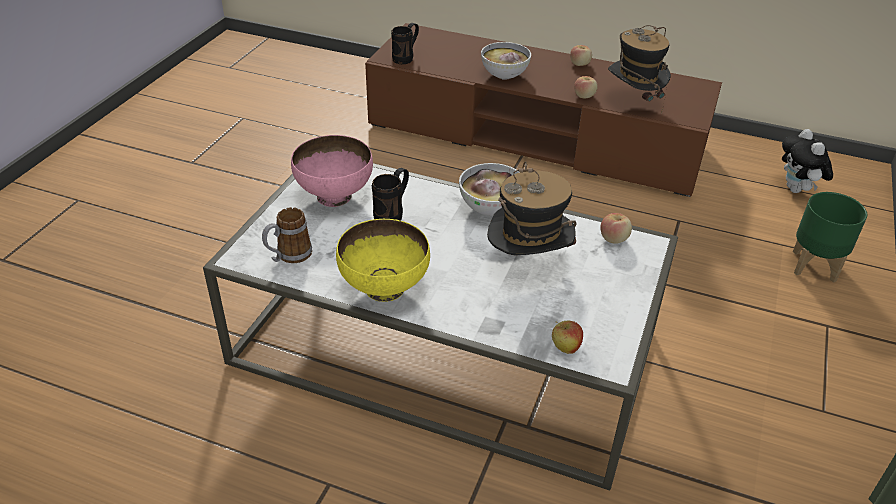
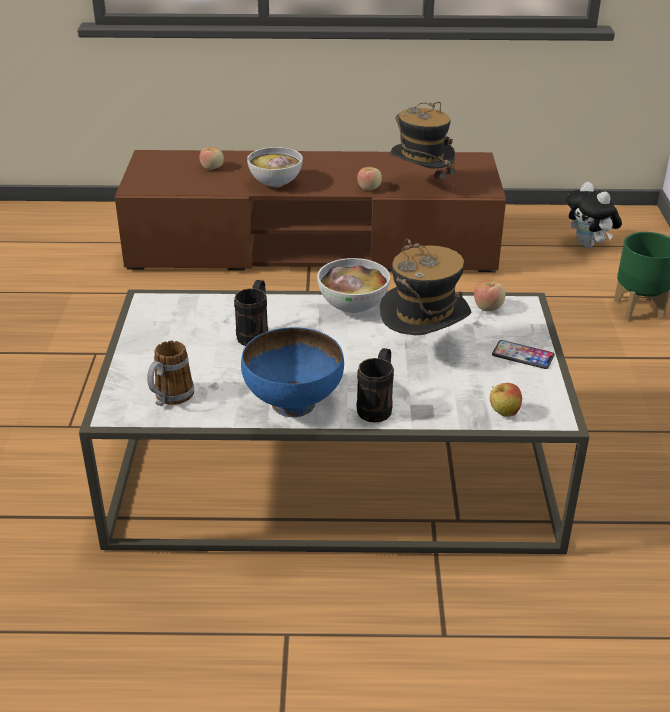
camera: 20 degrees left, 5 degrees down
(335, 197) = (182, 330): pink bowl -> none
(383, 289) = (292, 405): yellow bowl -> blue bowl
(406, 58) = (158, 184): black mug -> black mug (377, 406)
(580, 64) = (346, 159): apple -> apple (212, 168)
(618, 295) = (523, 355): none -> phone

